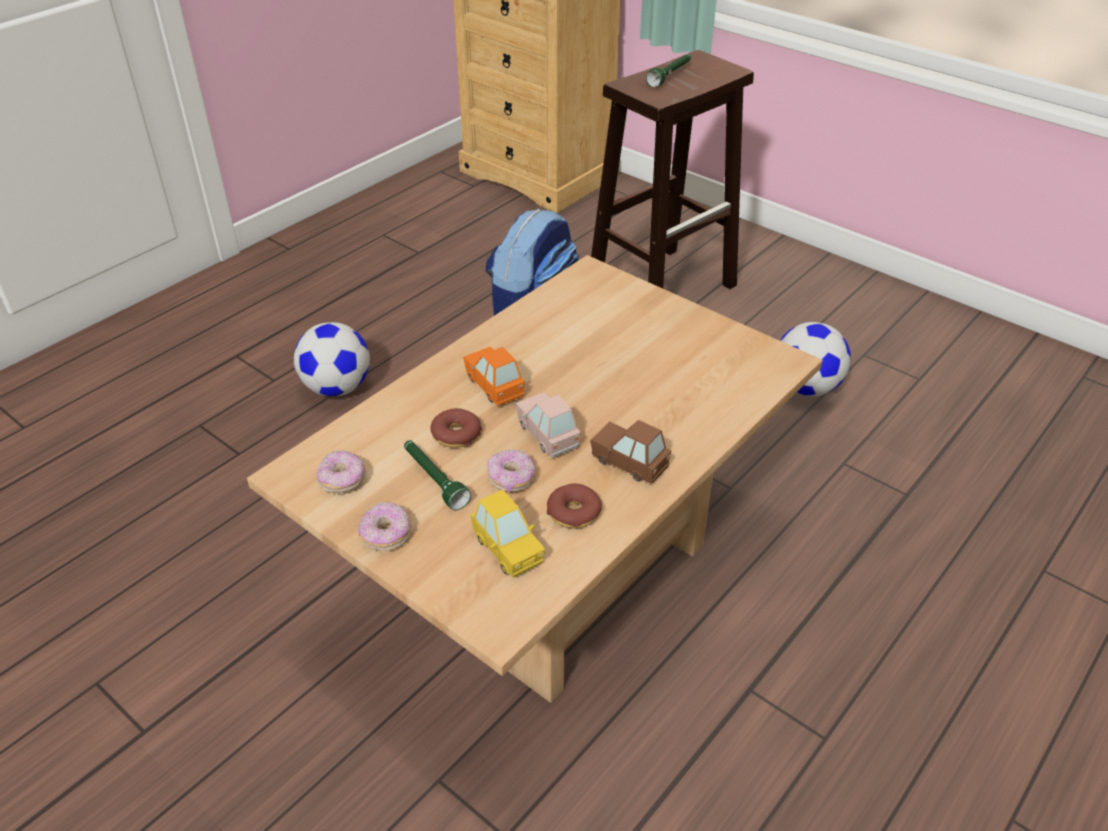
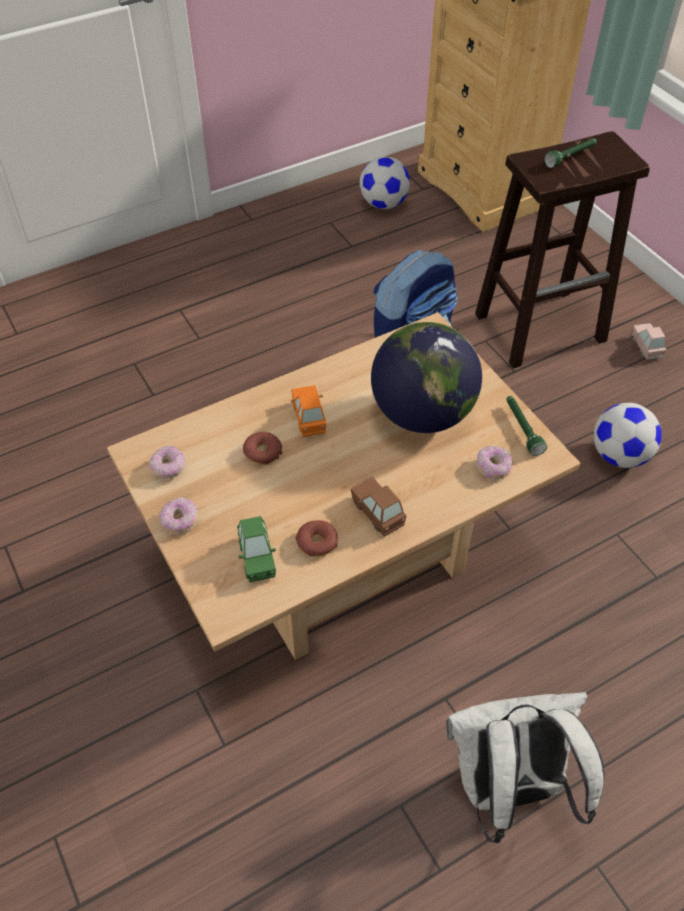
camera: 20 degrees right, 10 degrees up
(337, 387) = (242, 357): football -> football (384, 204)
(434, 480) = (231, 486): green flashlight -> green flashlight (522, 429)
(507, 549) = (257, 558): yellow toy car -> green toy car
(511, 479) = (285, 501): donut -> donut (493, 468)
(547, 434) = (328, 471): pink toy car -> pink toy car (646, 346)
(625, 352) = (423, 413): none -> globe
(871, 767) = (507, 788): none -> white backpack

